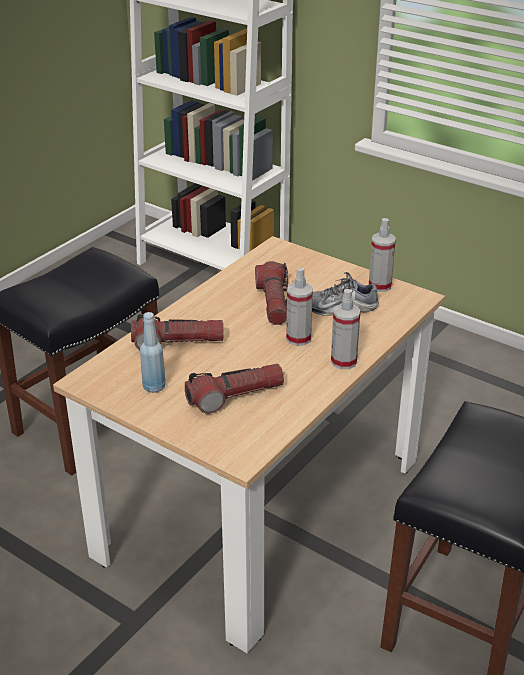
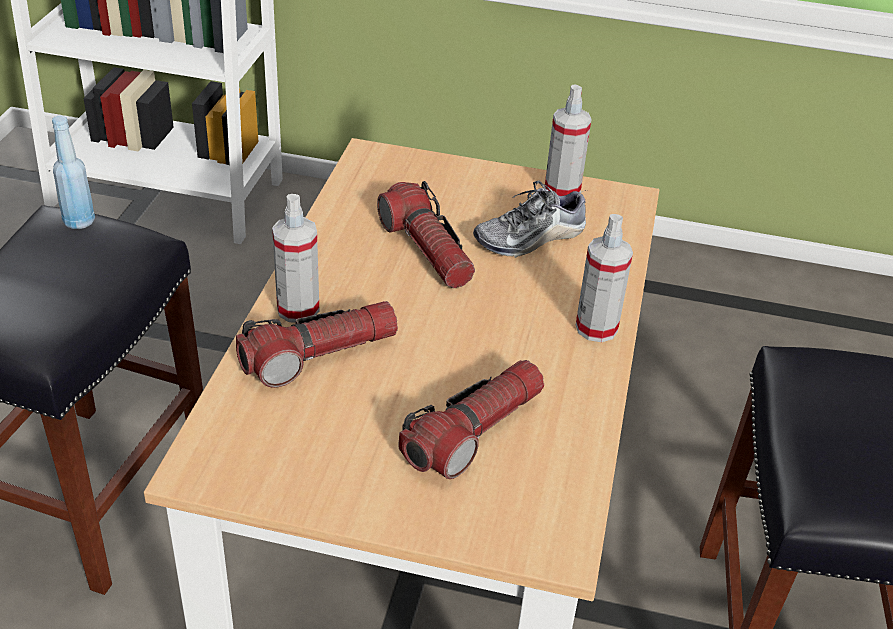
camera: 25 degrees left, 5 degrees up
(154, 387) = (330, 449): blue bottle -> blue bottle (79, 222)
(298, 338) = (504, 304): spray bottle -> spray bottle (298, 309)

